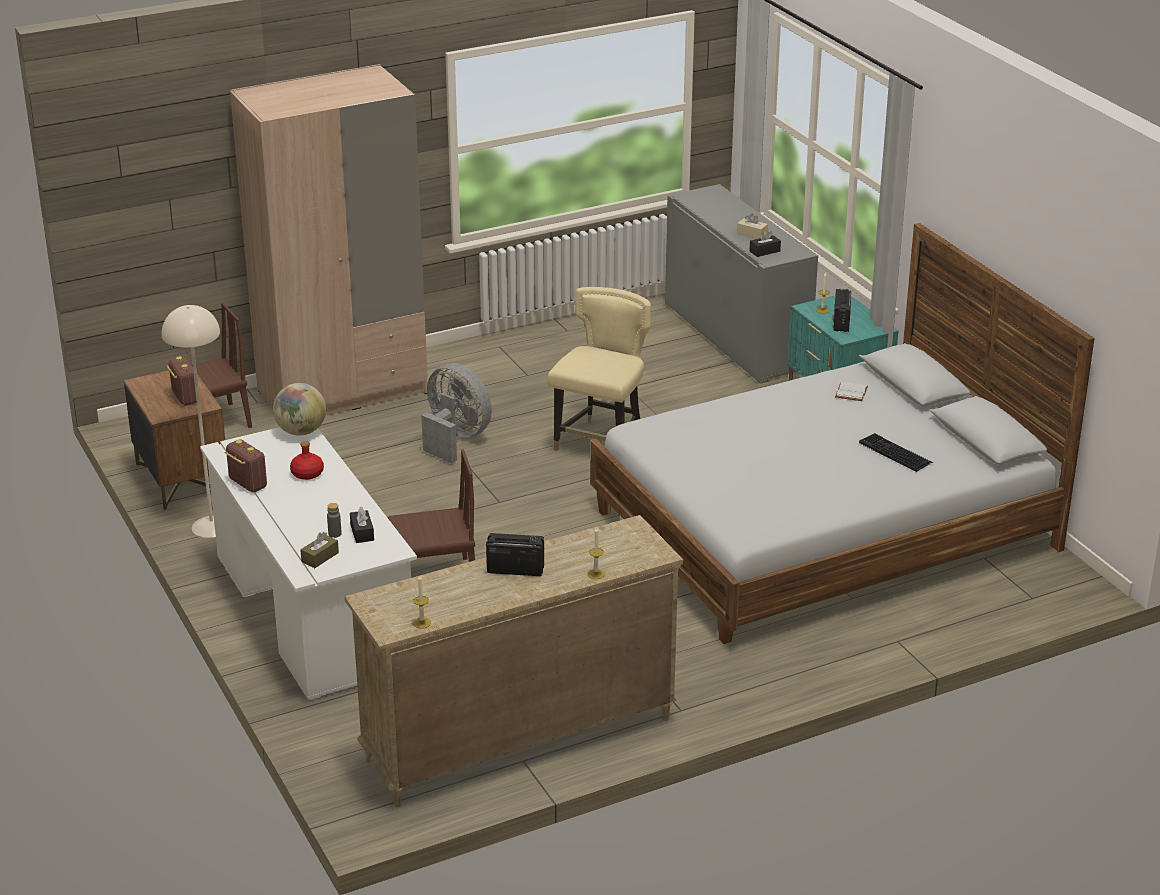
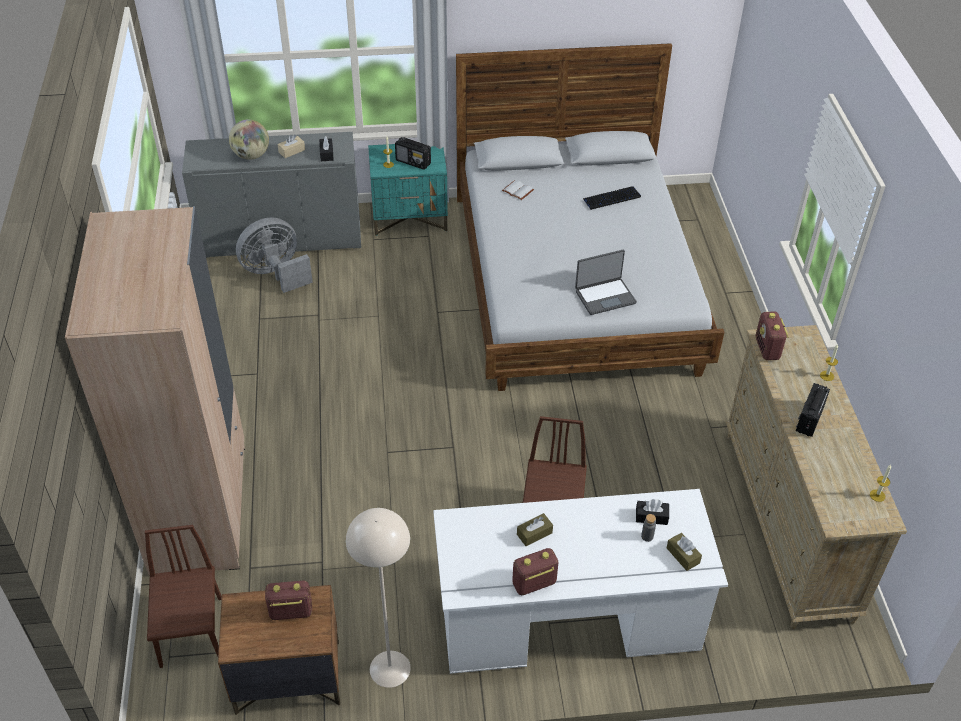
camera: 70 degrees left, 15 degrees up
(301, 431) = (453, 522): globe -> globe (251, 155)
(307, 474) = (534, 533): red bottle -> brown tissue box
(455, 439) = (335, 449): grey fan -> grey fan (276, 274)
(601, 443) = (397, 360): beige chair -> none
(614, 531) = (767, 349): none -> radio
(707, 477) = (605, 296): none -> laptop

